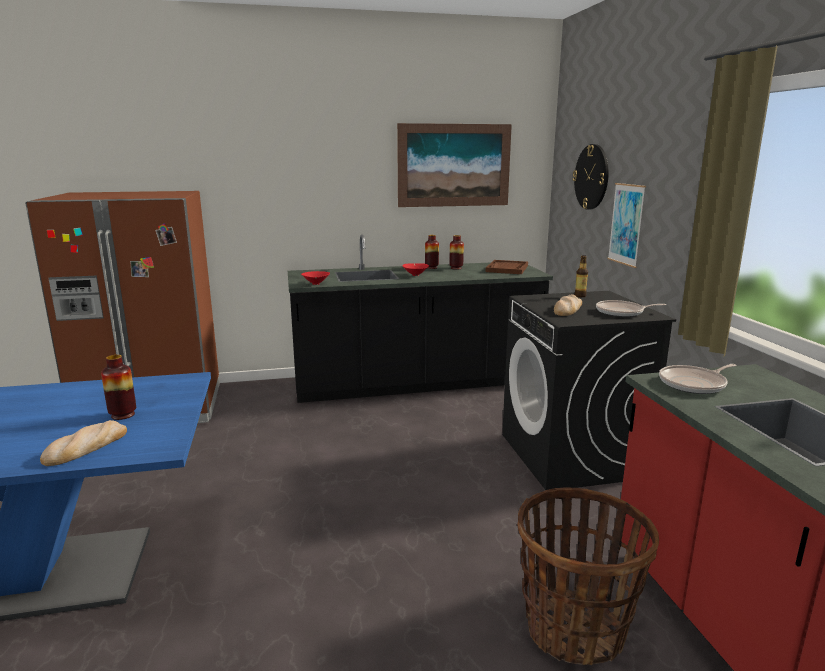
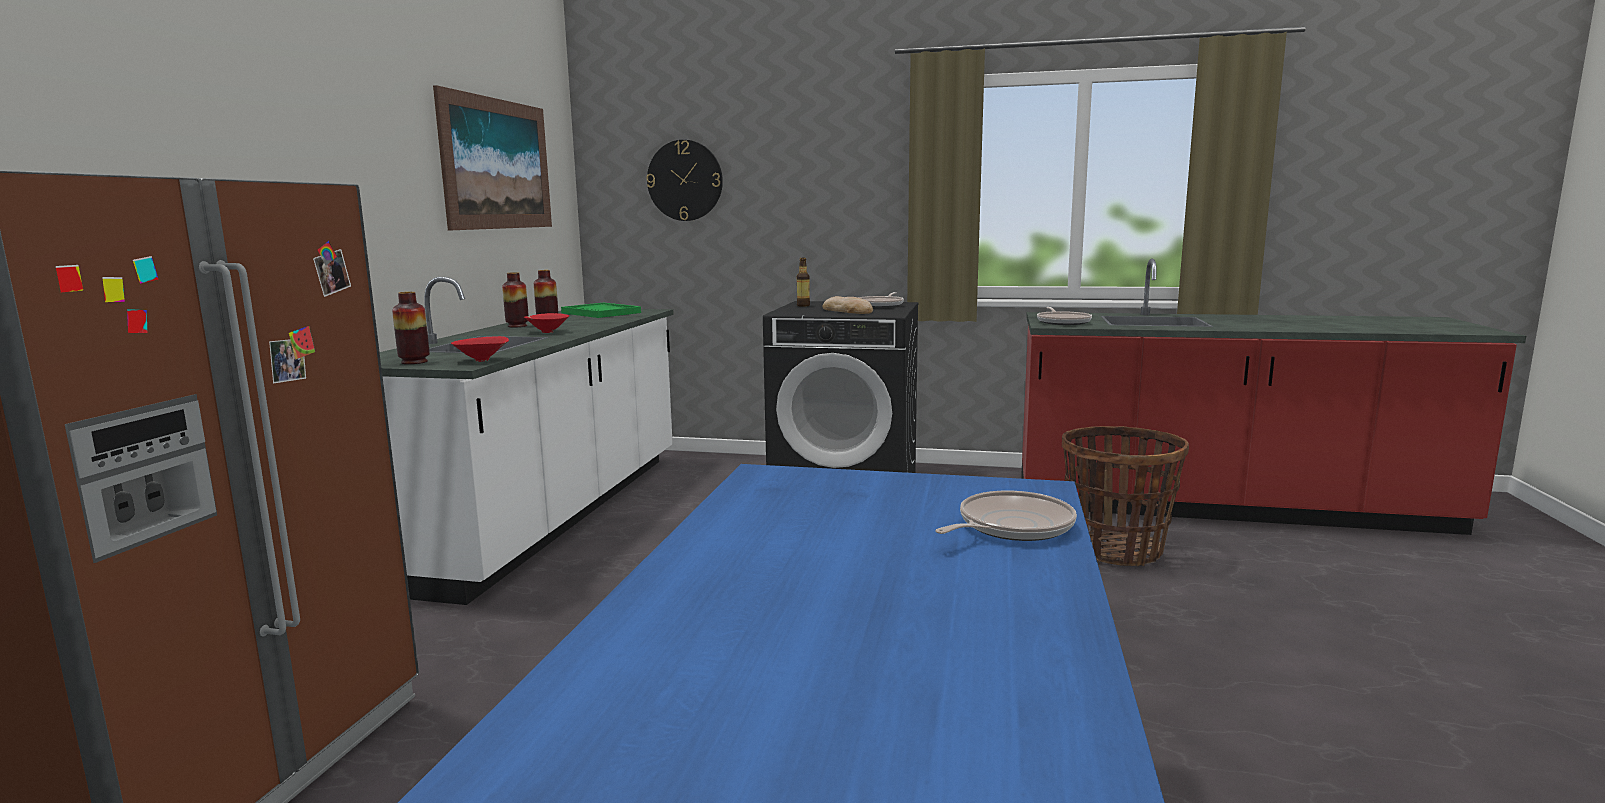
camera: 65 degrees left, 5 degrees down
(86, 447) = (1011, 526): bread -> frying pan
(123, 415) = (891, 509): vase -> vase (414, 362)
(417, 383) = (549, 515): black counter -> white counter
(507, 269) = (601, 313): brown tray -> green tray
(626, 224) = (771, 228): picture -> none

